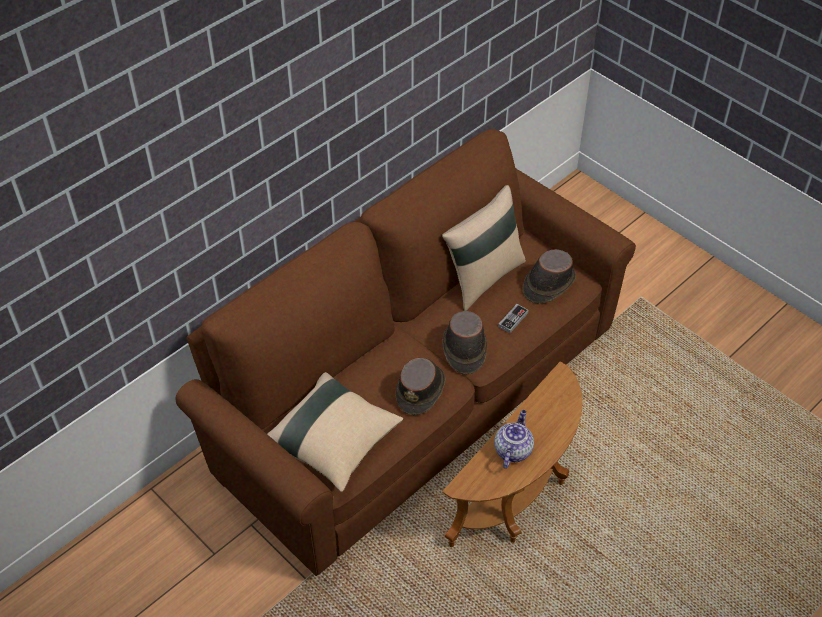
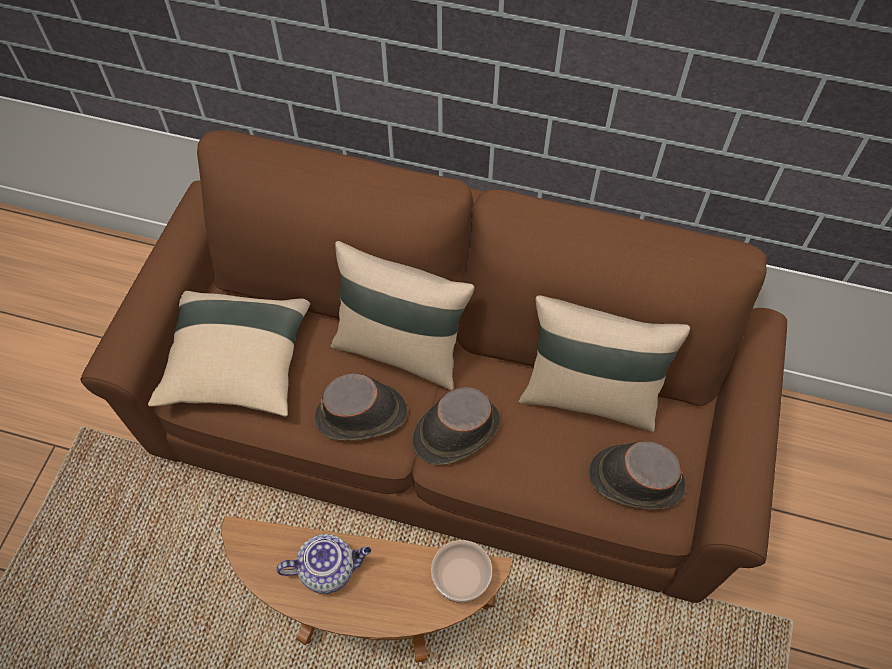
camera: 60 degrees right, 10 degrees up
(386, 351) = (400, 349): none -> beige pillow
(513, 320) = (542, 465): game controller -> none
(558, 388) = (462, 578): none -> bowl

